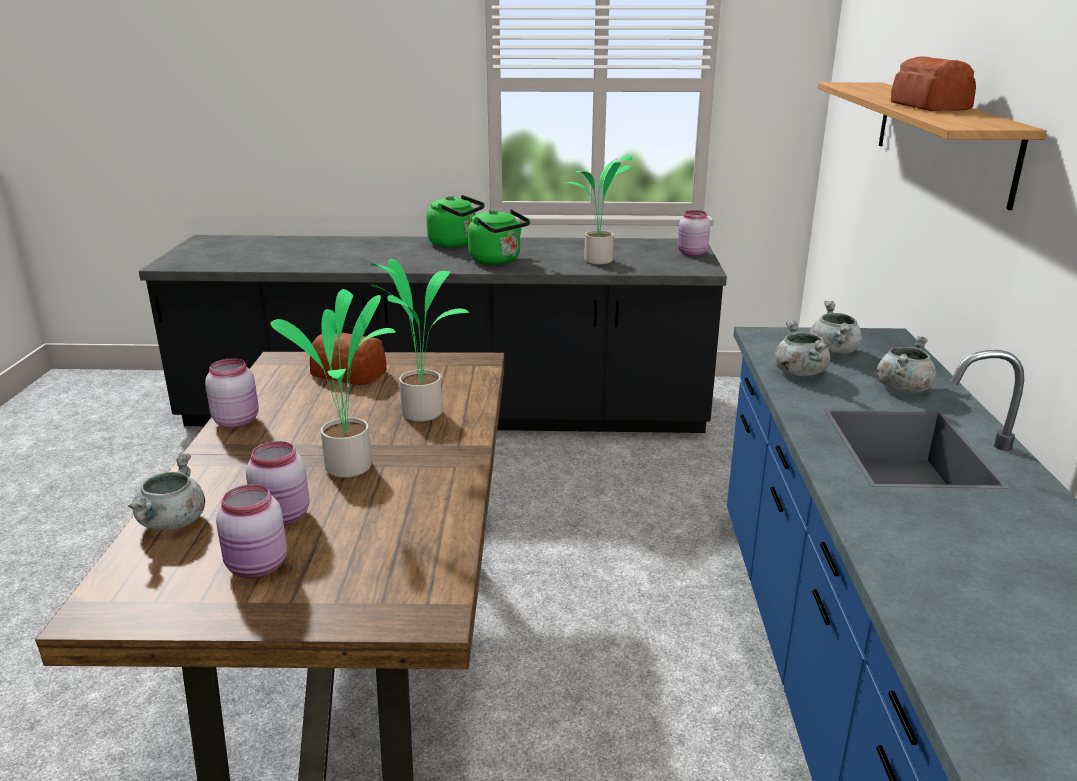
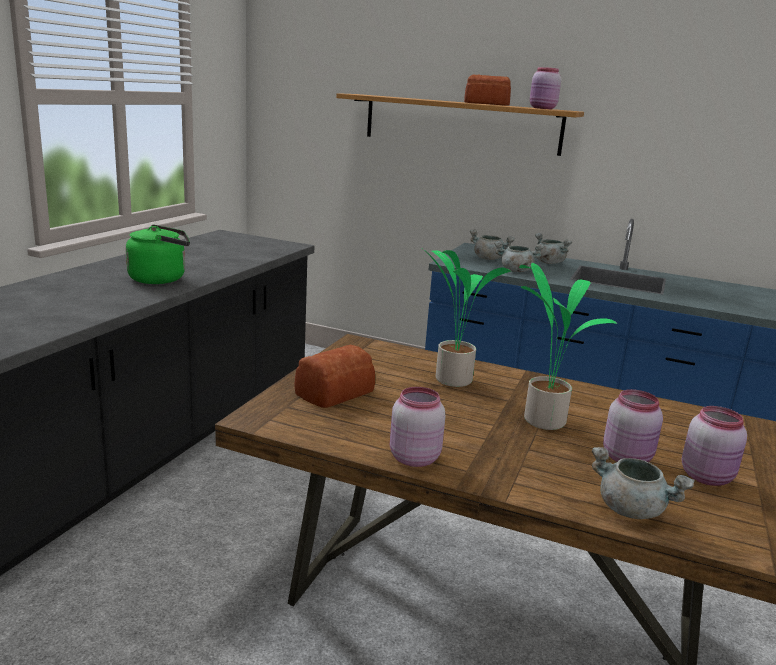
camera: 70 degrees left, 5 degrees down
(456, 244) = (70, 280): green kettle -> none
(598, 261) = (225, 258): potted plant -> none
(691, 253) = (250, 239): pink jar -> pink jar (543, 108)

